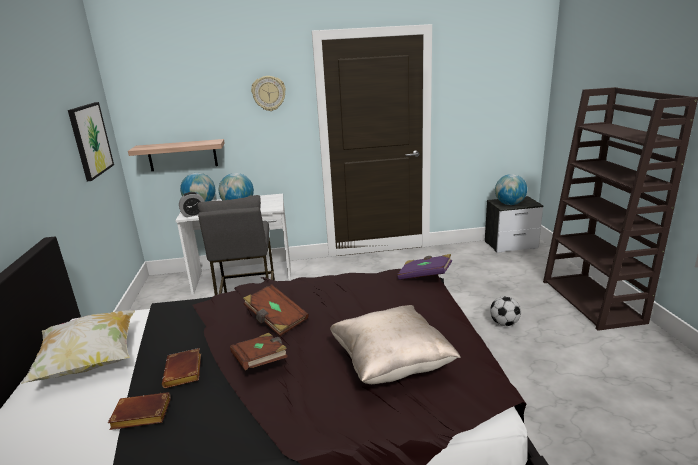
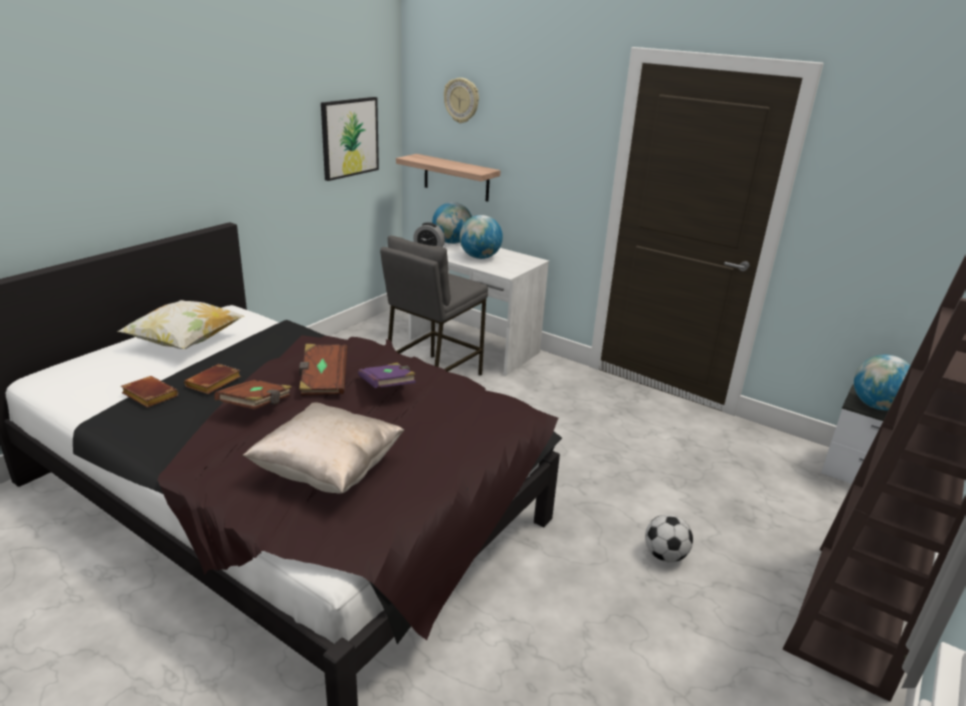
camera: 40 degrees right, 5 degrees up
(269, 93) = (561, 124): wall clock -> wall clock (462, 100)
(424, 276) = (520, 420): purple book -> purple book (388, 387)

